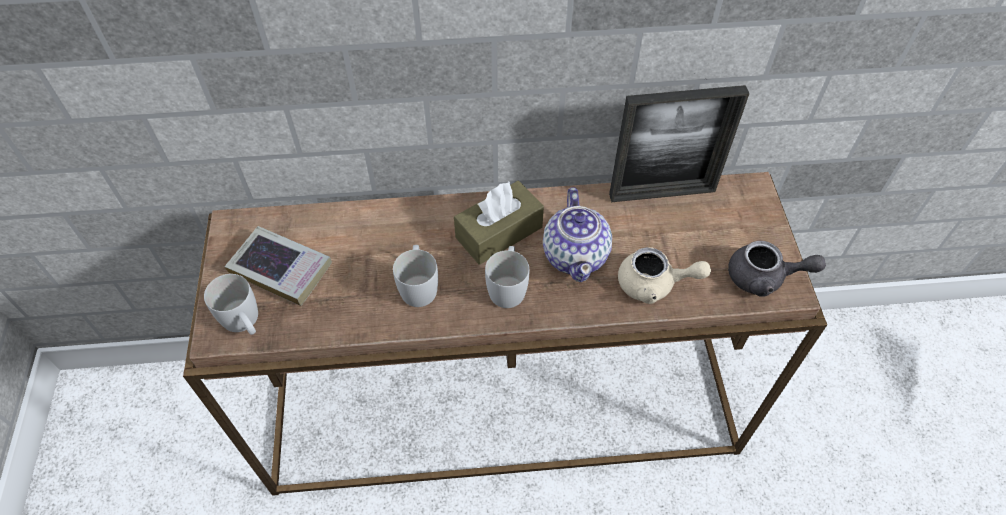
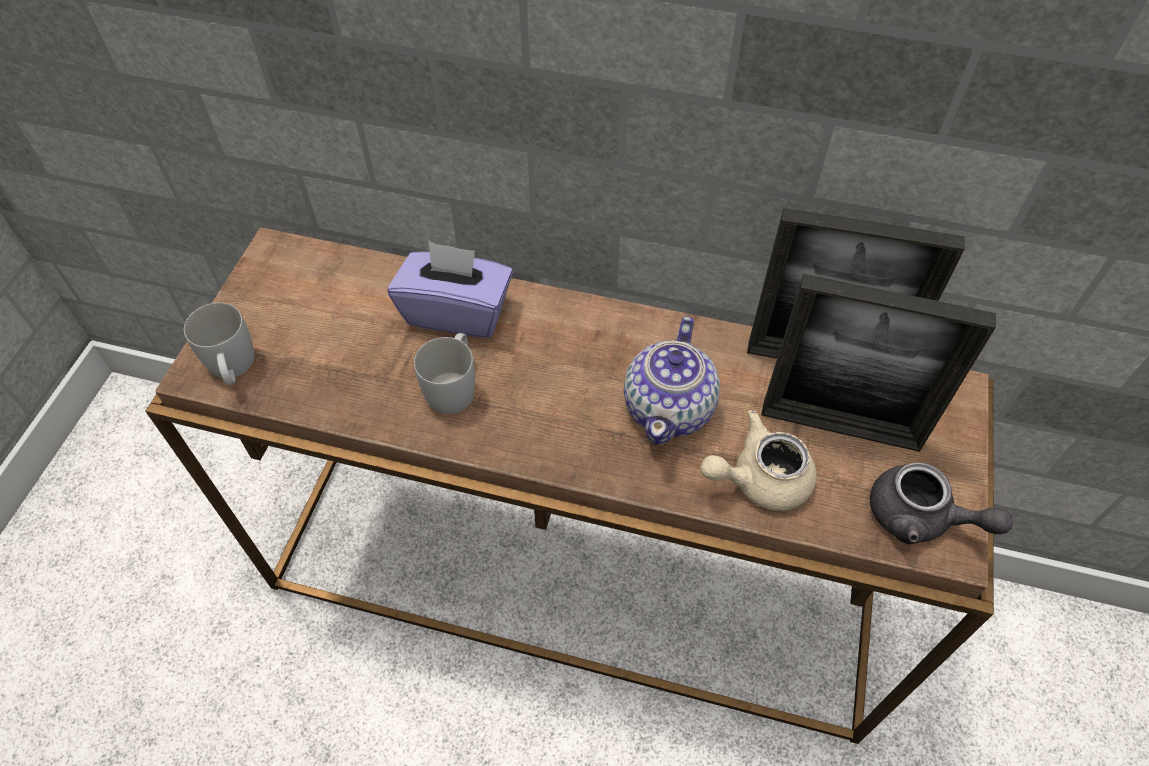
camera: 20 degrees right, 0 degrees up
(281, 269) = (303, 318): book -> none
(396, 231) = (457, 312): none -> purple tissue box
(499, 232) = (583, 350): brown tissue box -> none
(508, 286) = (564, 421): white mug -> none
(654, 285) = (759, 479): beige teapot -> beige teapot turned 135 degrees clockwise
(691, 234) = (840, 426): none -> picture frame

